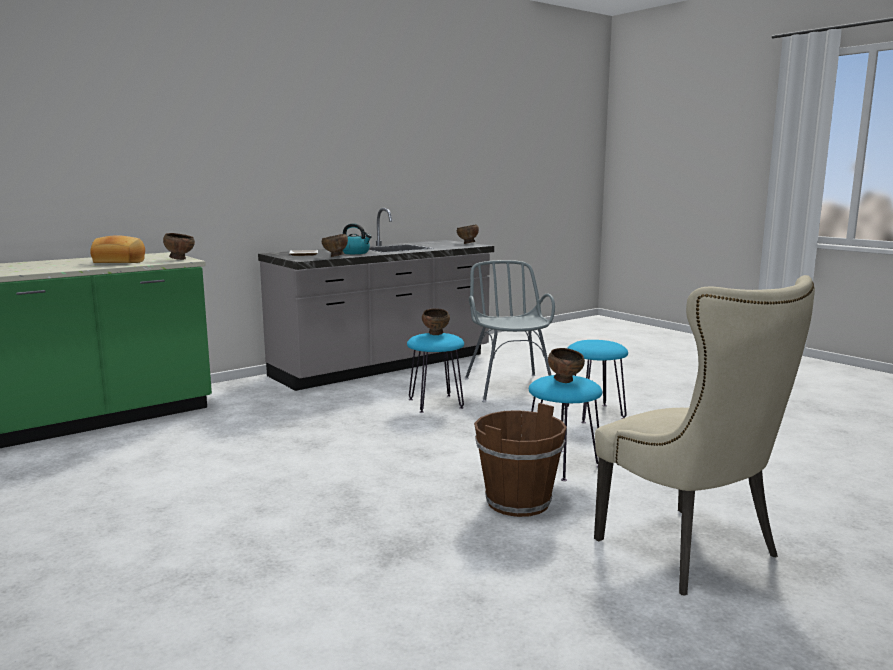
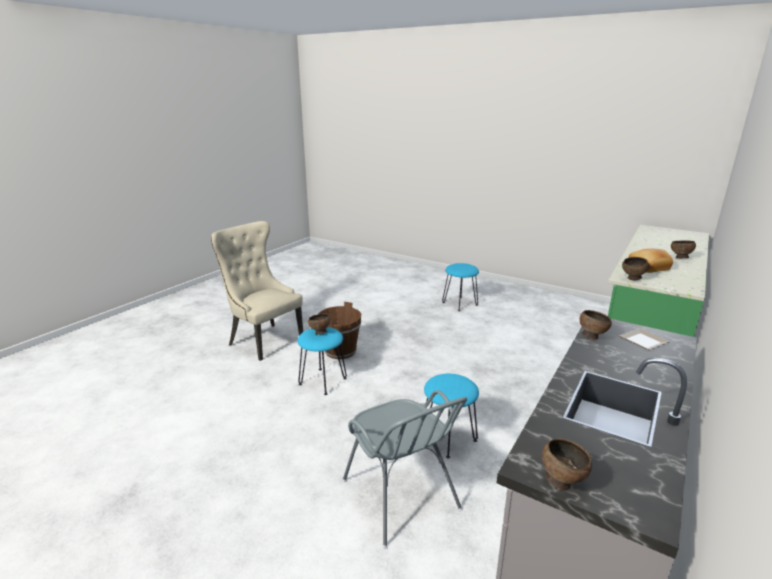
camera: 160 degrees right, 10 degrees up
(355, 253) = (607, 359): kettle -> none
(436, 334) = (454, 388): brown bowl -> brown bowl (680, 258)
(594, 413) = (303, 453): turquoise stool -> turquoise stool (460, 303)

